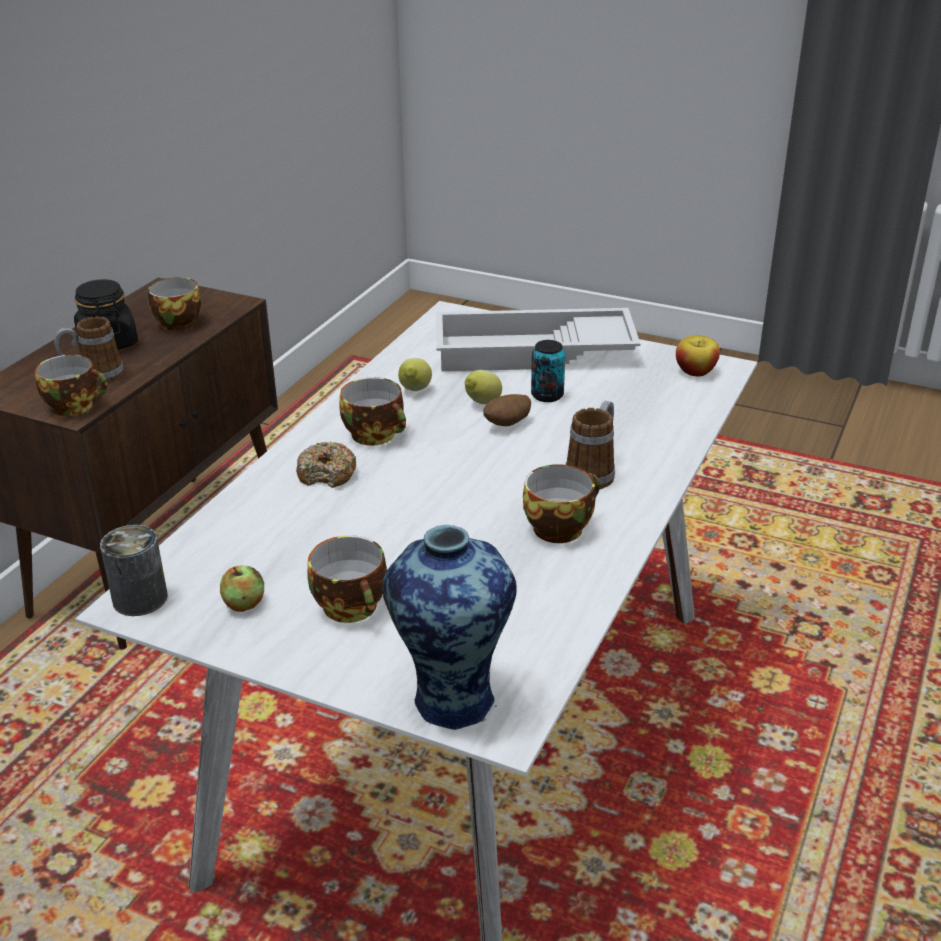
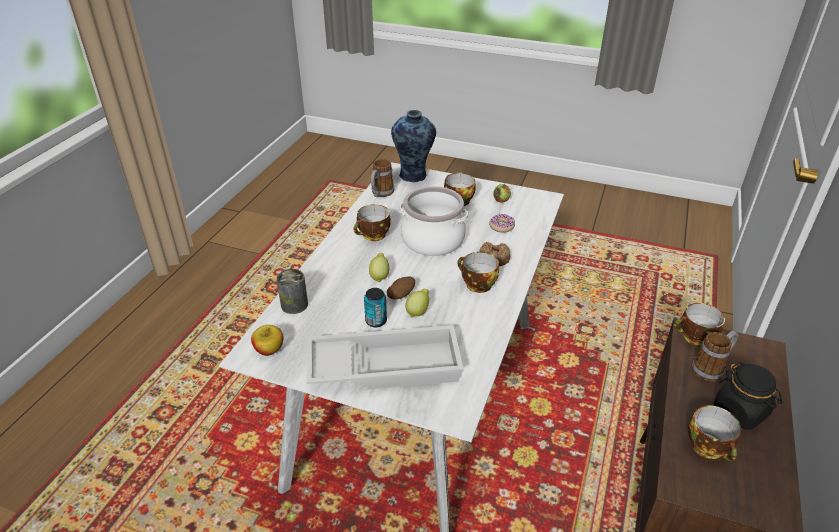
camera: 175 degrees right, 5 degrees up
(140, 598) = (544, 200): can -> can (294, 305)
(279, 536) = (501, 226): none -> donut
(415, 391) = (463, 321): lemon -> lemon (379, 276)
(436, 511) = (432, 240): none -> cooking pot
(593, 472) = (353, 265): mug -> mug (380, 194)

